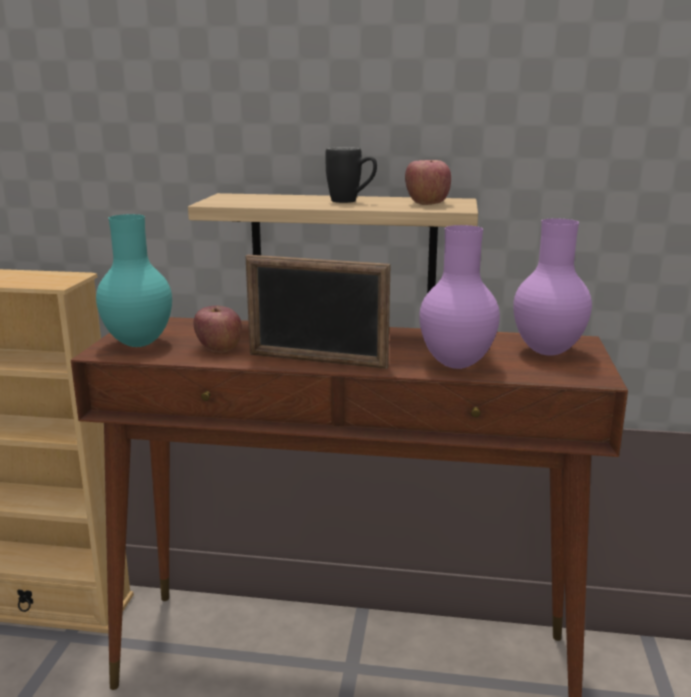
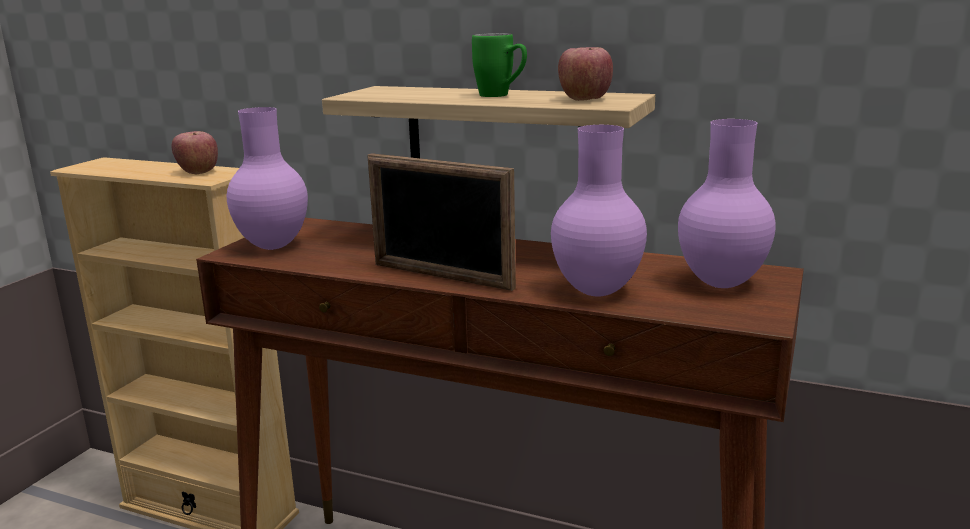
camera: 15 degrees right, 0 degrees up
(137, 344) = (271, 246): turquoise vase -> purple vase
(219, 349) = (348, 256): apple -> apple (198, 172)
(351, 201) = (501, 95): black mug -> green mug

